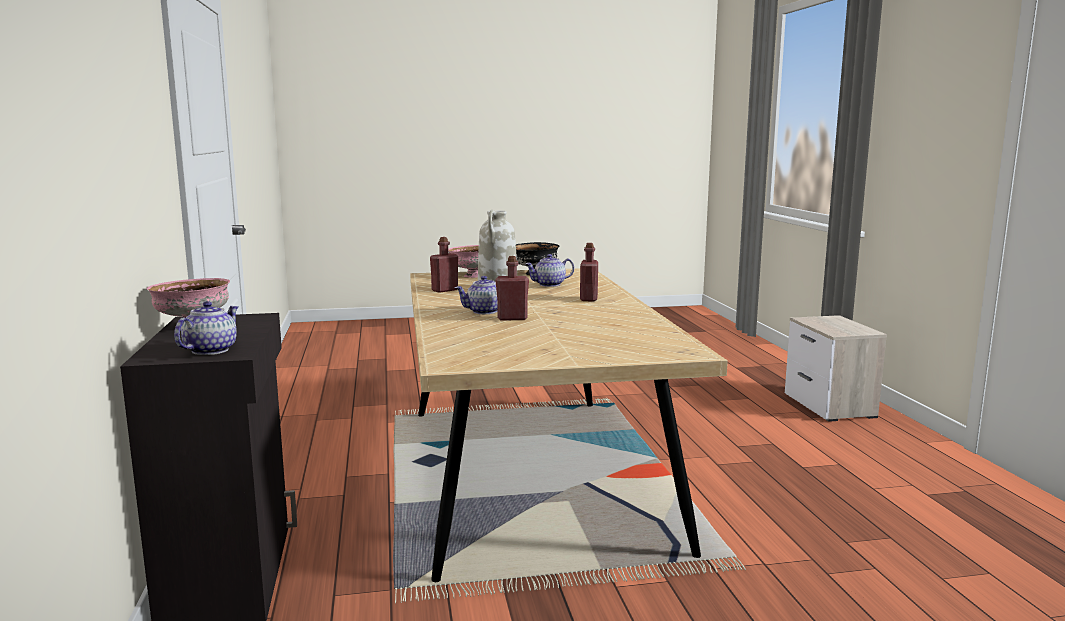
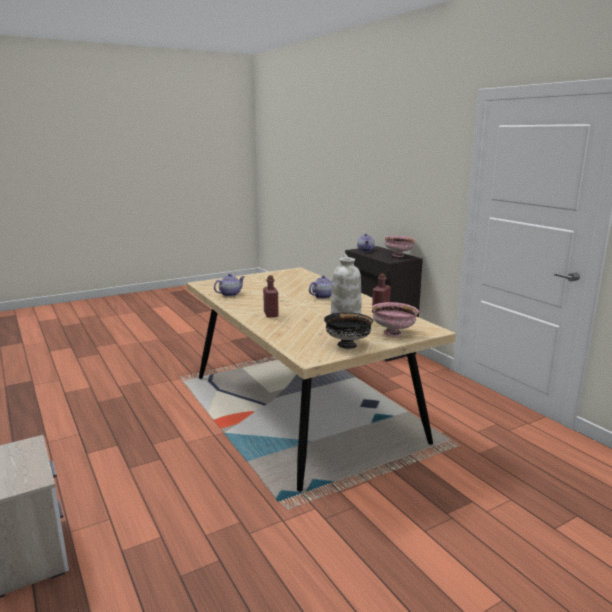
camera: 160 degrees right, 5 degrees up
(512, 318) = (301, 293): red bottle -> none
(549, 284) = (315, 328): teapot -> teapot (230, 294)

